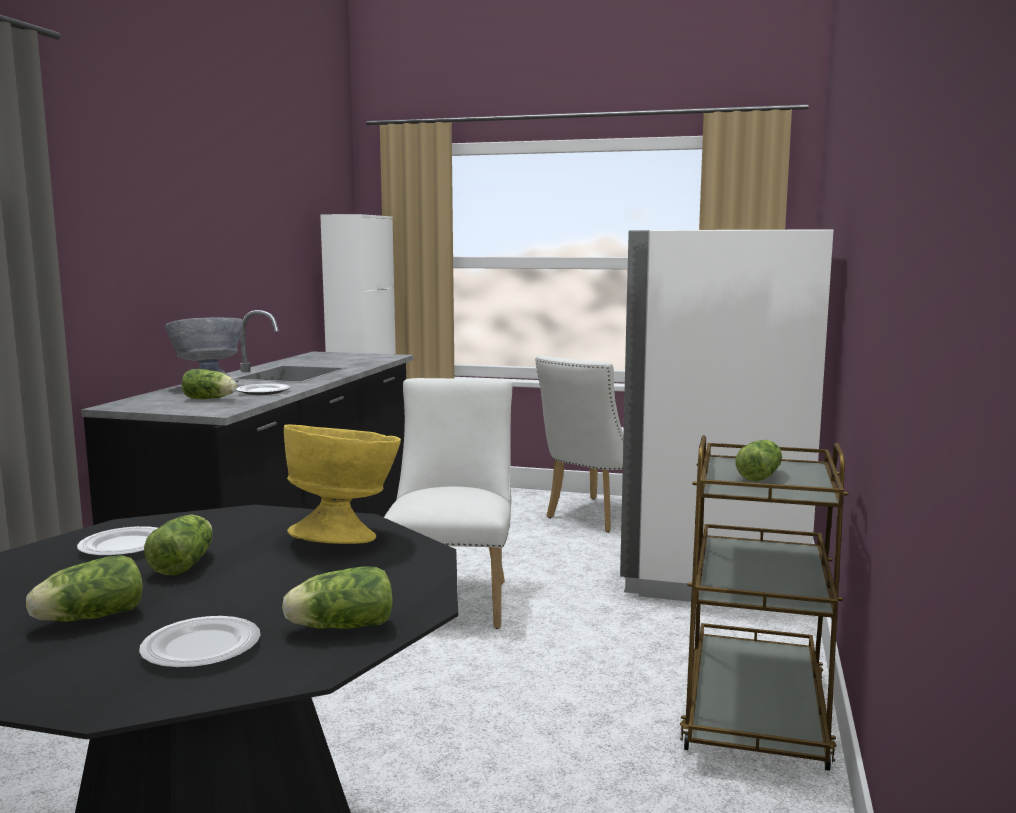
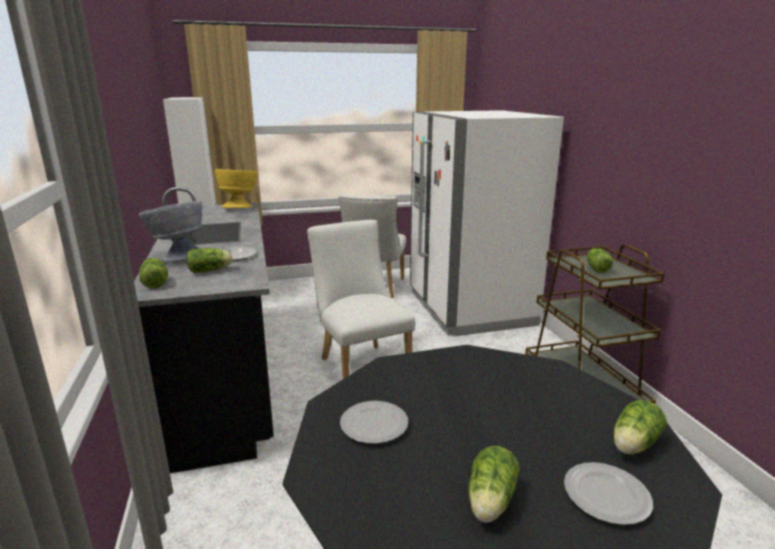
camera: 30 degrees left, 10 degrees up
(185, 563) = (446, 426): lettuce -> lettuce (155, 282)
(345, 536) = (489, 369): yellow bowl -> yellow bowl (240, 208)

